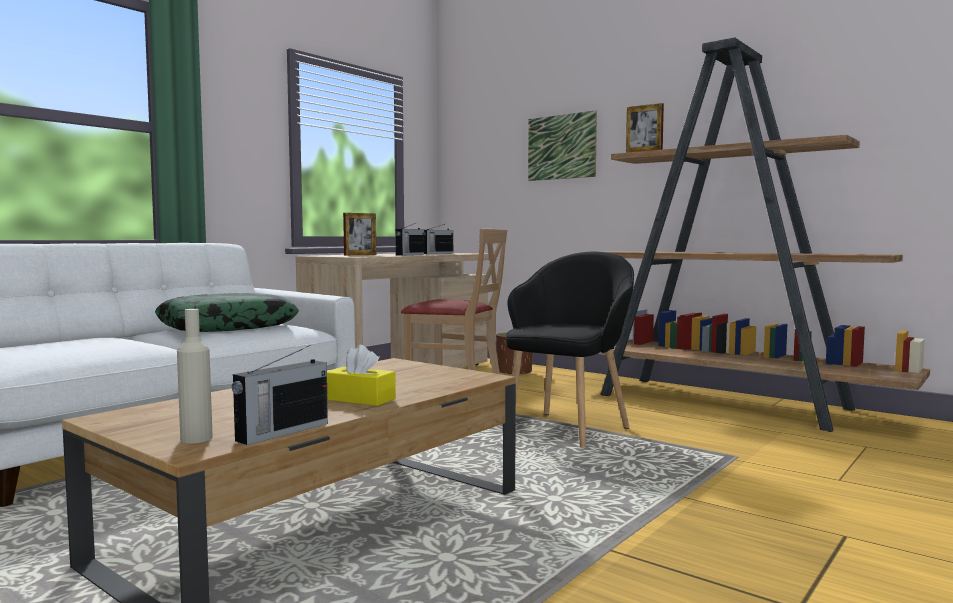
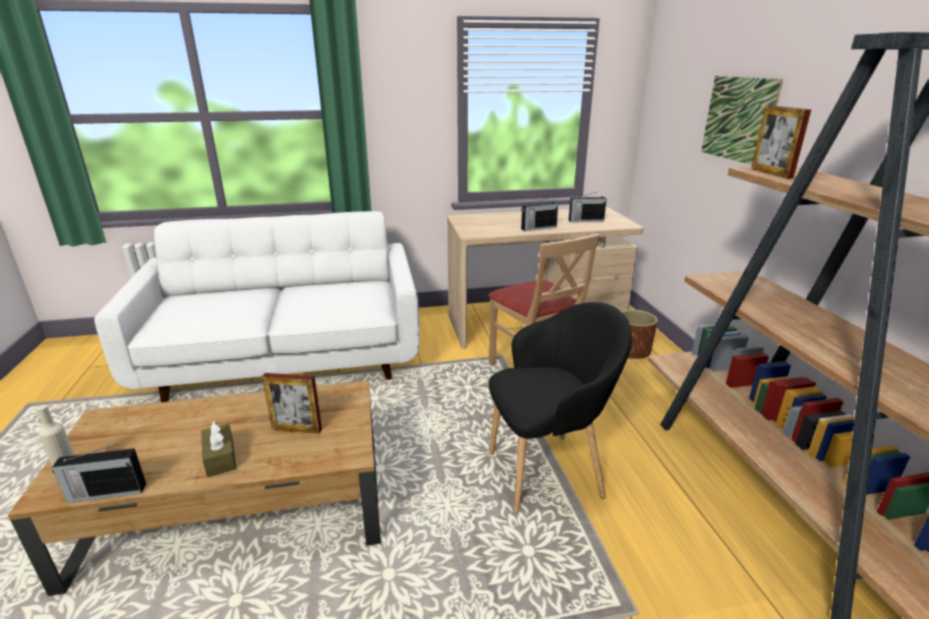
camera: 40 degrees right, 20 degrees up
(228, 327) = (330, 296): pillow -> none
(359, 399) = (220, 458): yellow tissue box -> brown tissue box
(360, 255) = (499, 221): picture frame -> picture frame (297, 429)

